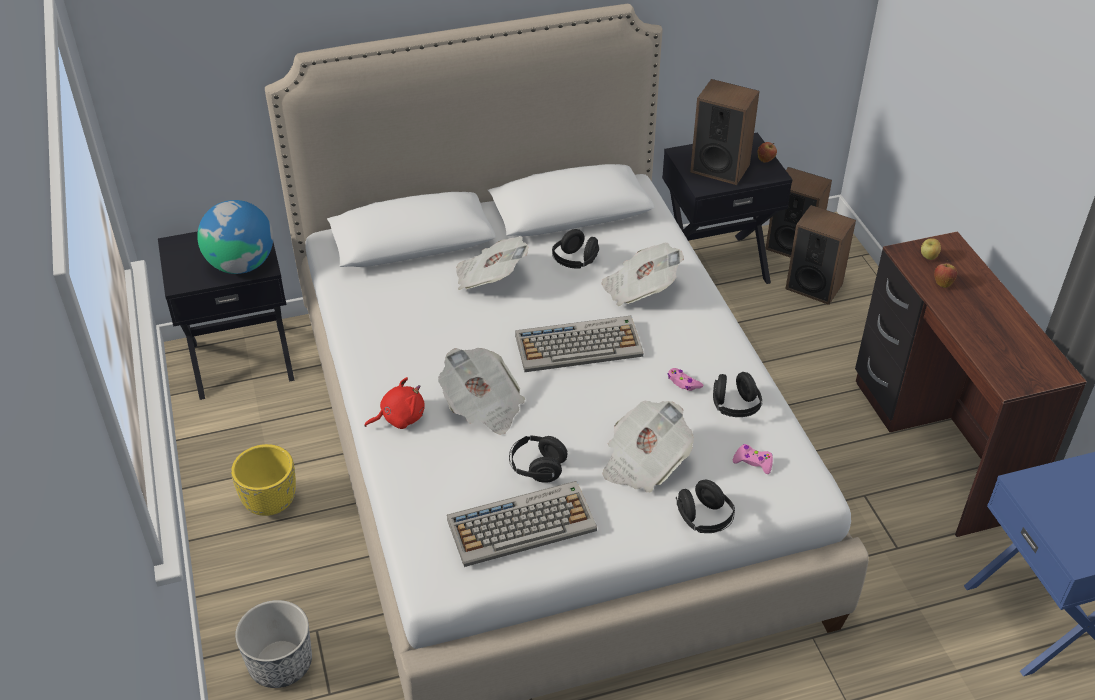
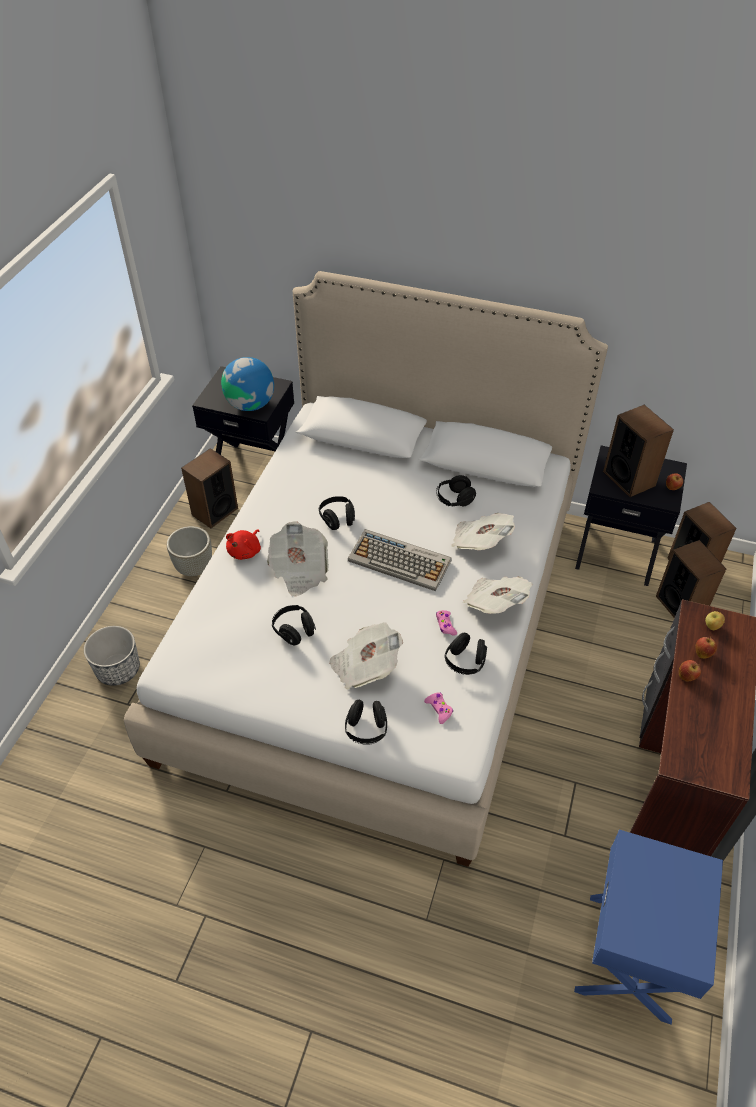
camera: 35 degrees right, 5 degrees up
(236, 430) = (214, 511): none -> speaker
(270, 503) = (194, 567): yellow planter -> grey planter
(399, 417) = (245, 551): red plush toy -> red plush toy turned 105 degrees clockwise
(471, 336) = (337, 519): none -> black headphones
(490, 278) = (387, 485): newspaper -> newspaper (495, 603)
(522, 524) = (249, 663): keyboard -> none
(949, 309) = (687, 677): none -> apple

